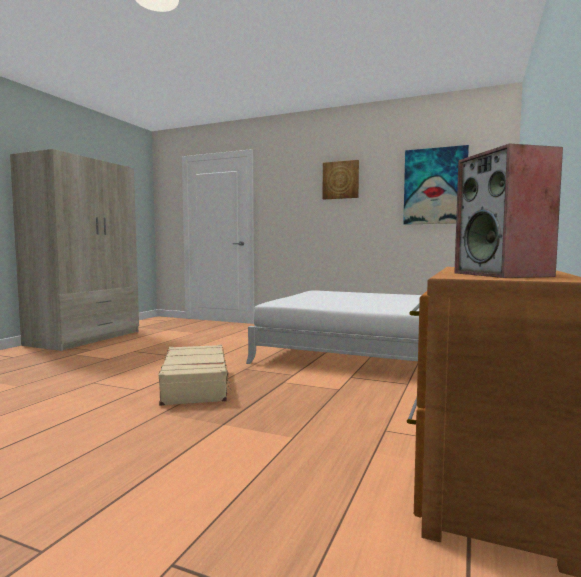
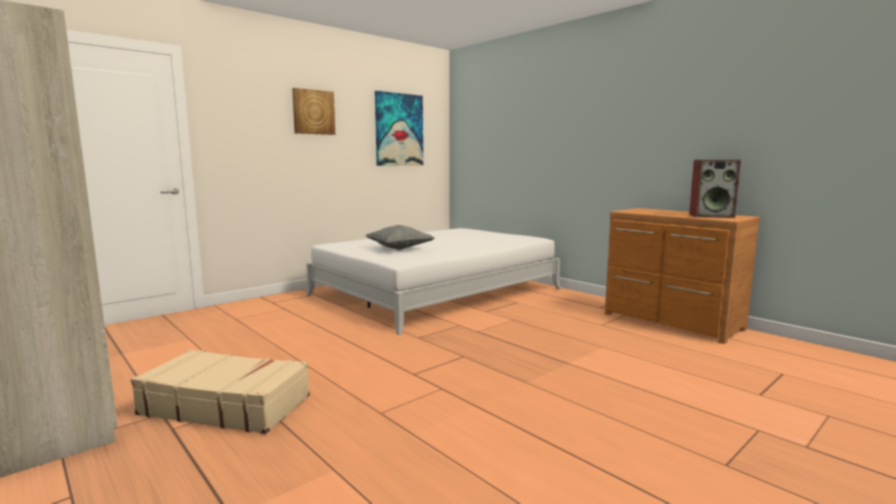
camera: 65 degrees left, 5 degrees up
(196, 385) = (452, 362): beige suitcase -> beige suitcase (226, 405)
(328, 298) = (399, 249): none -> grey pillow

